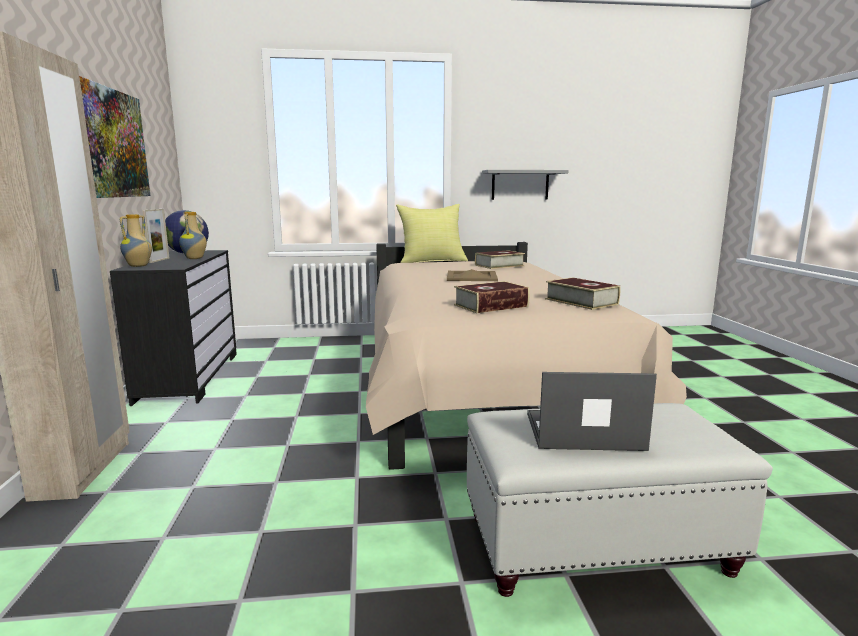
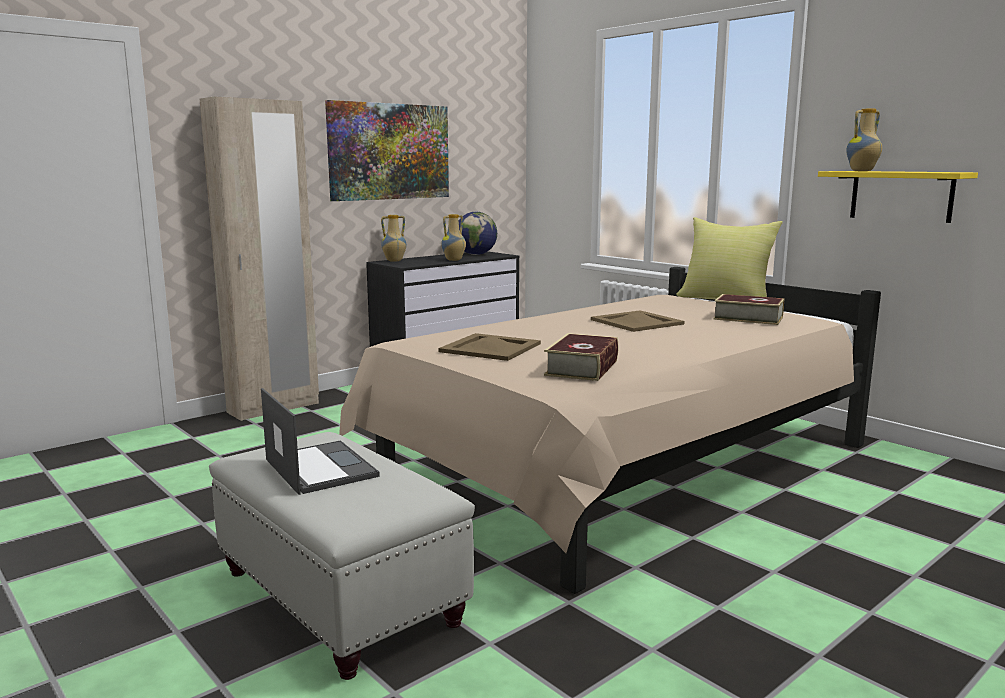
camera: 55 degrees right, 0 degrees up
(159, 260) = (427, 258): picture frame -> none
(491, 306) = (490, 347): book -> beige tray
(508, 169) = (862, 171): none -> vase
(520, 185) = (901, 196): grey shelf -> yellow shelf

